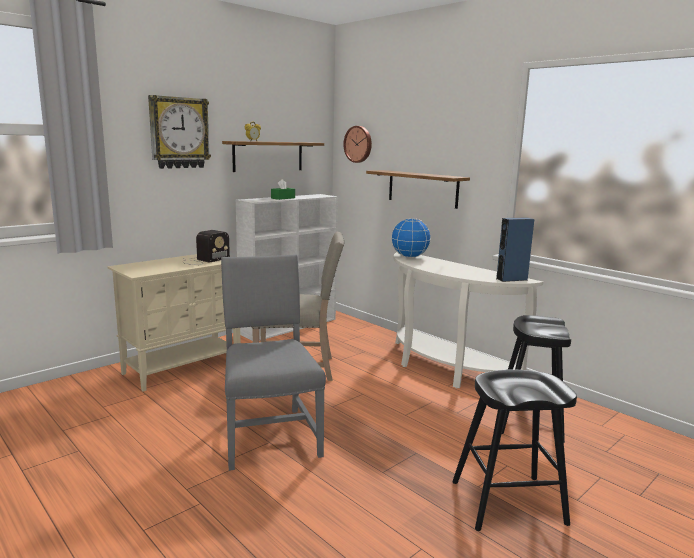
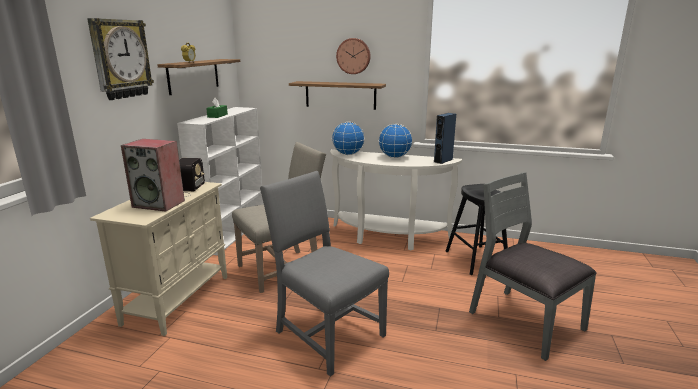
camera: 30 degrees left, 5 degrees up
(168, 266) = (159, 204): none -> speaker
(358, 144) = (267, 58): wall clock -> wall clock (353, 56)
(458, 267) = (395, 157): none -> globe
(507, 502) = (524, 321): black stool -> grey chair

